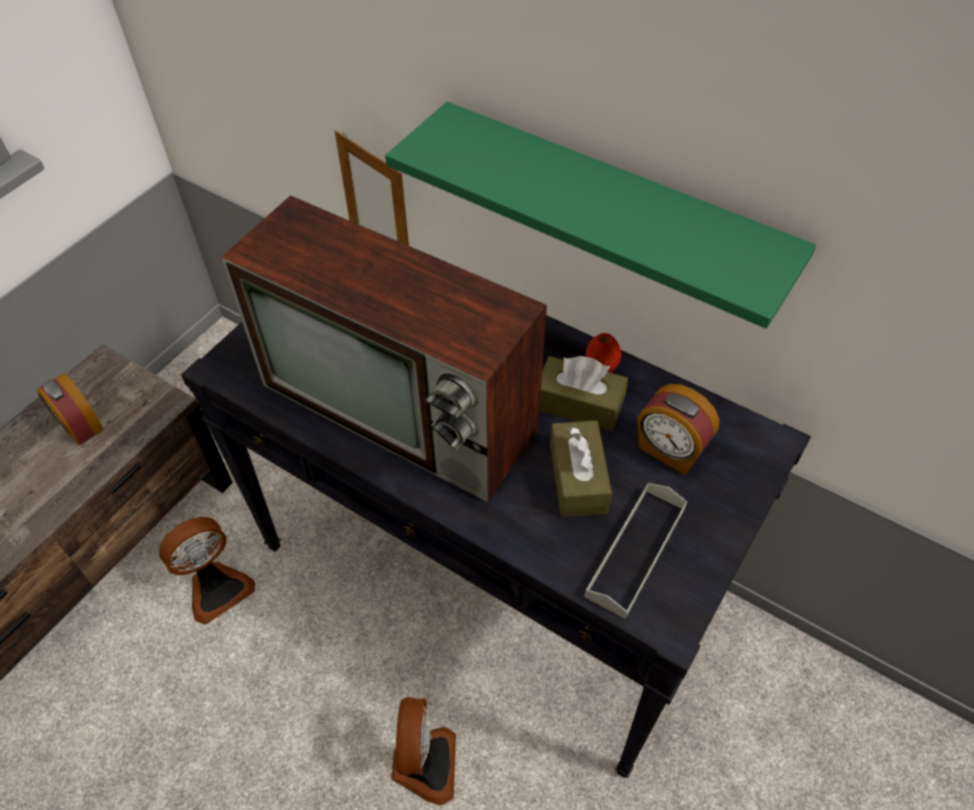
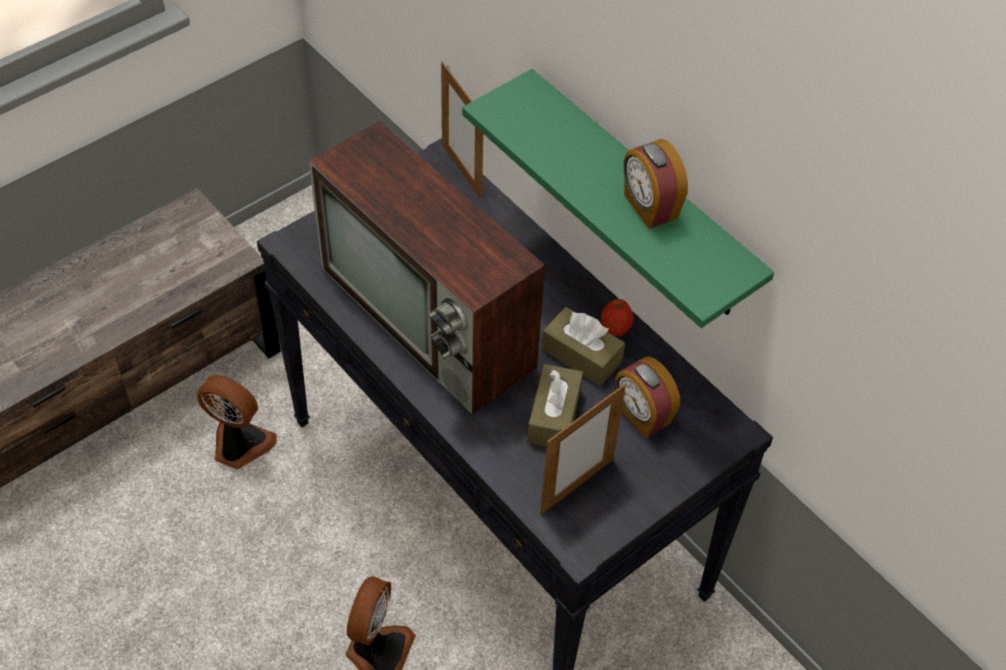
camera: 15 degrees right, 0 degrees up
(80, 426) = (159, 260): alarm clock -> alarm clock (649, 207)
(217, 588) = (239, 445): fan -> fan turned 135 degrees counterclockwise
(636, 551) = (577, 486): grey tray -> picture frame

